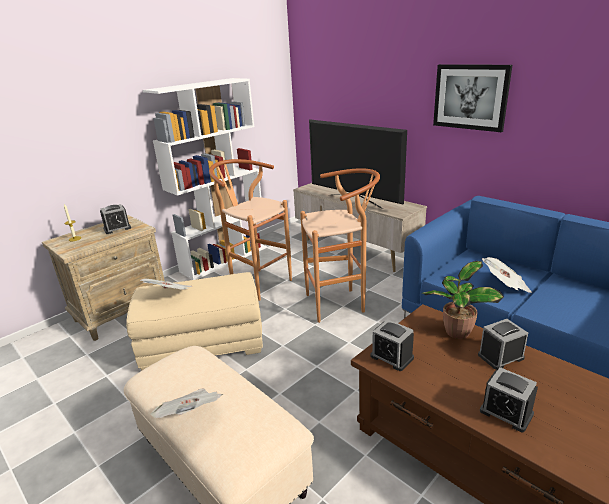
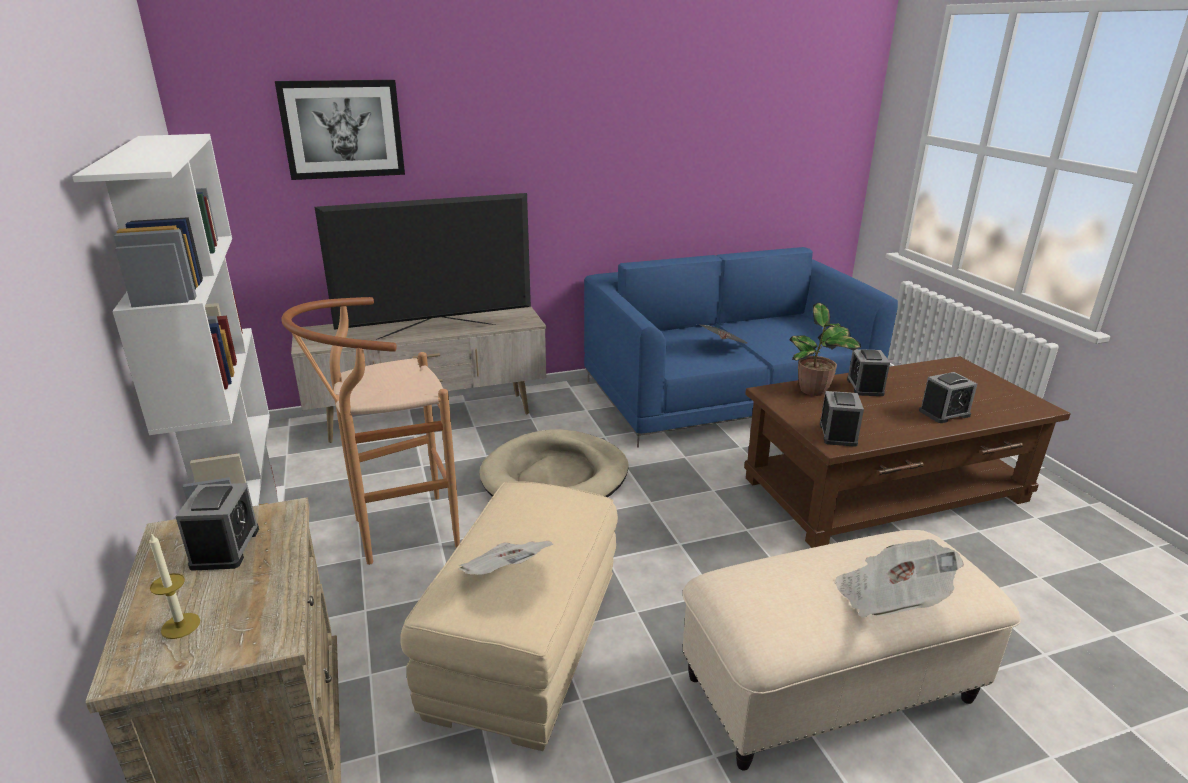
camera: 65 degrees left, 0 degrees up
(341, 303) = (555, 477): brown stool -> beige dog bed
(391, 357) = (838, 434): alarm clock -> alarm clock turned 60 degrees counterclockwise
(470, 97) = (568, 138): picture -> picture (342, 129)

